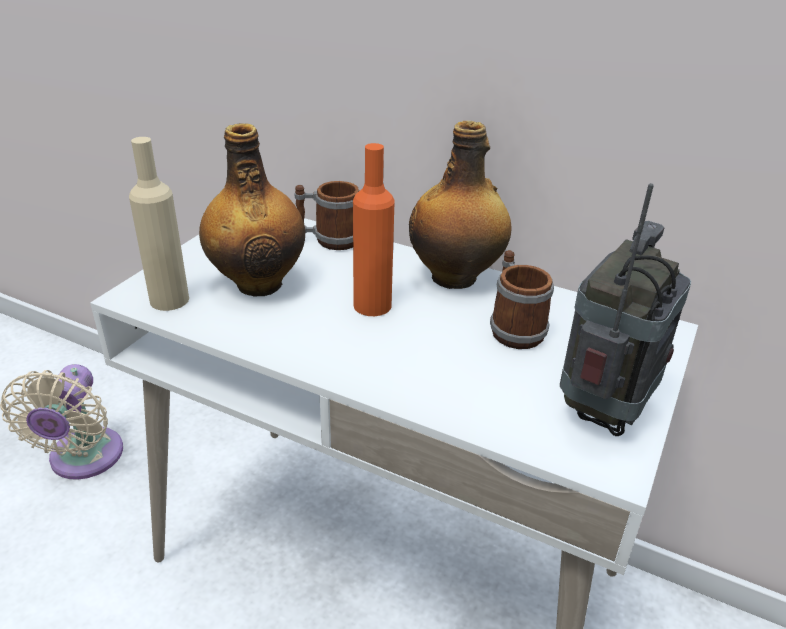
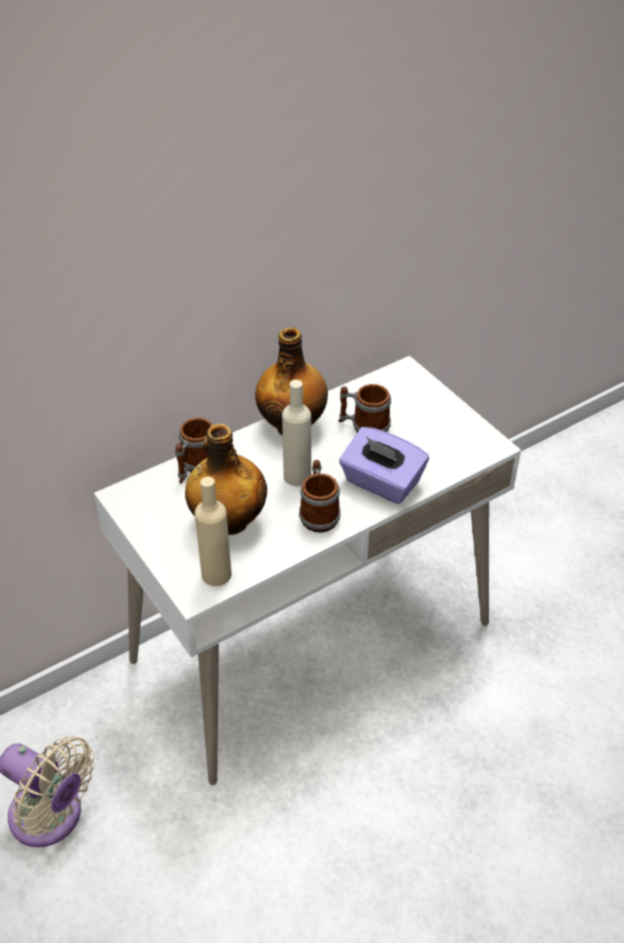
camera: 60 degrees left, 10 degrees up
(320, 340) = (318, 513): none -> mug
(372, 305) = (297, 476): orange bottle -> beige bottle
(420, 375) = (381, 483): none -> purple tissue box
(604, 411) = (454, 428): radio -> none

